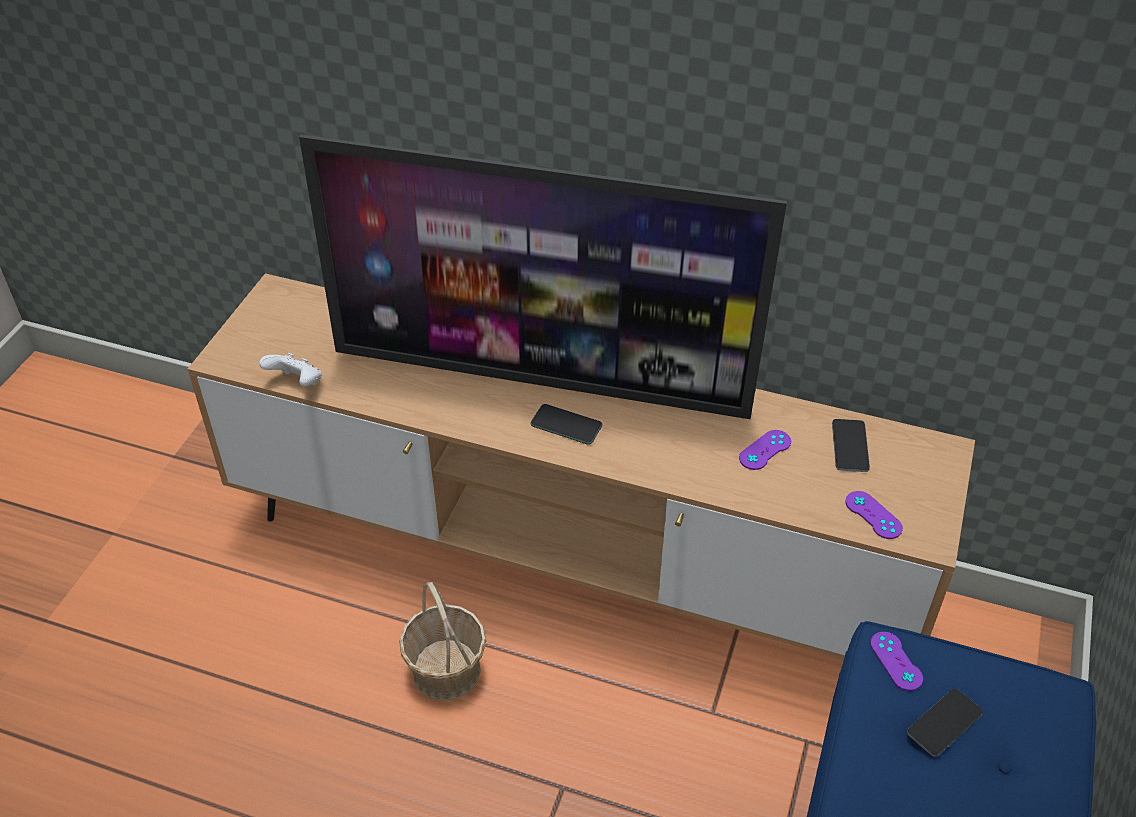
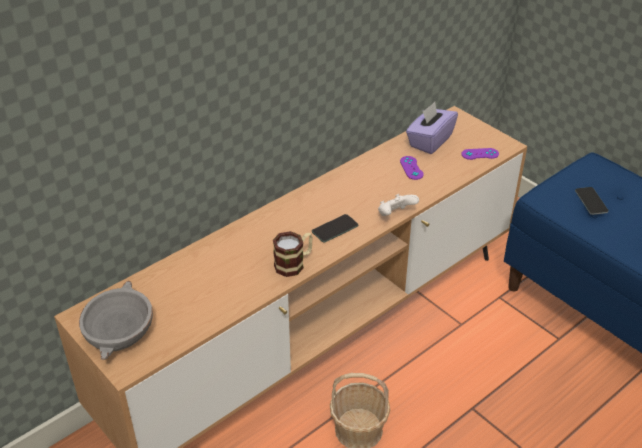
camera: 60 degrees left, 5 degrees down
(267, 330) = (120, 333): none -> grey bowl
(297, 383) = (191, 334): white game controller -> white game controller (395, 215)
(472, 415) = (294, 263): none -> mug
(541, 379) = (289, 224): television -> none
(850, 446) = (430, 141): phone -> purple tissue box
(896, 661) = (549, 199): purple game controller -> none

